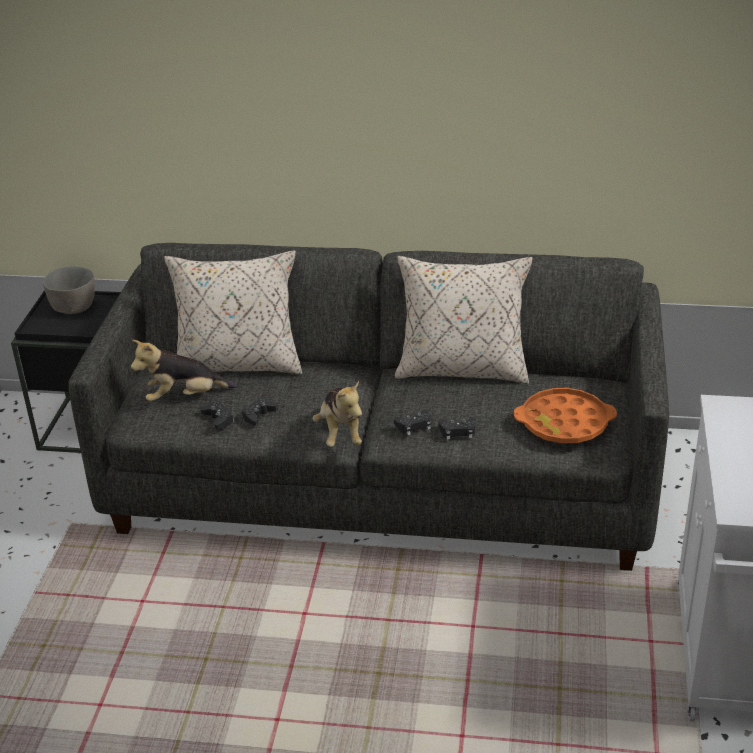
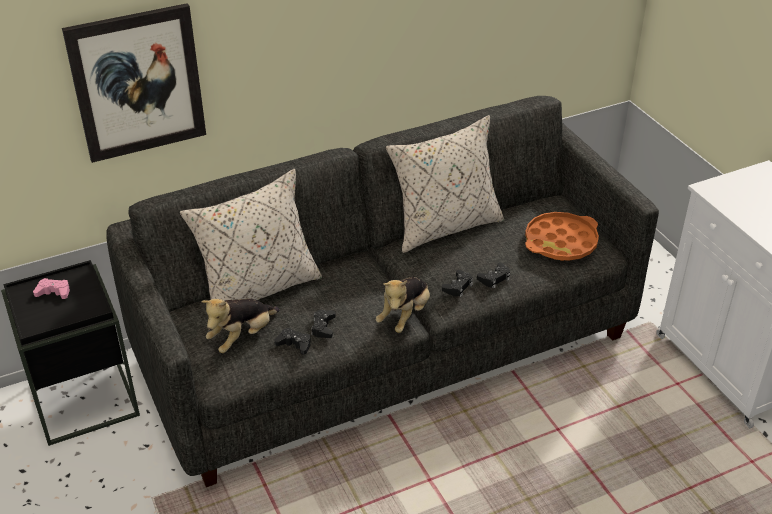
camera: 35 degrees left, 5 degrees up
(74, 308) = (54, 292): grey bowl -> pink game controller
(180, 128) = (137, 83): none -> picture
(340, 433) = (405, 316): plush toy -> plush toy turned 75 degrees clockwise

